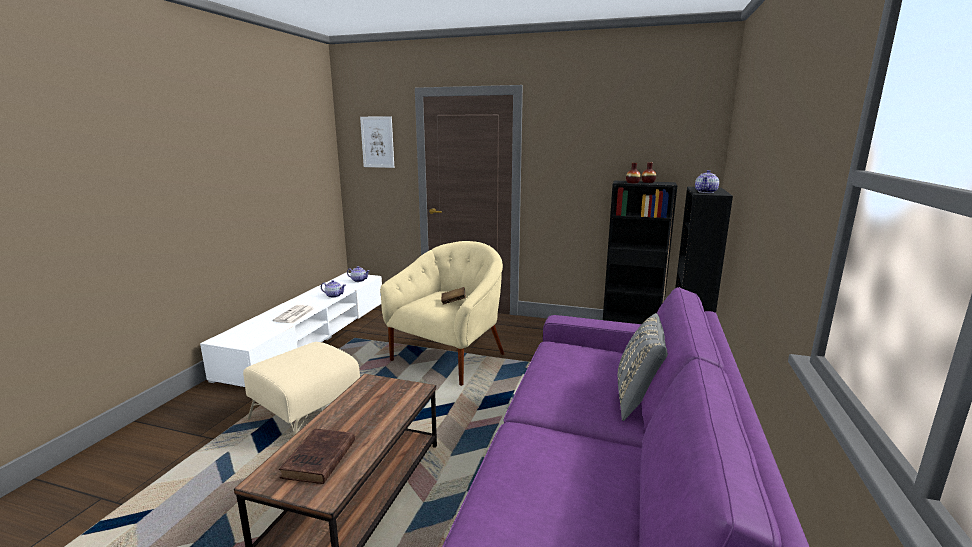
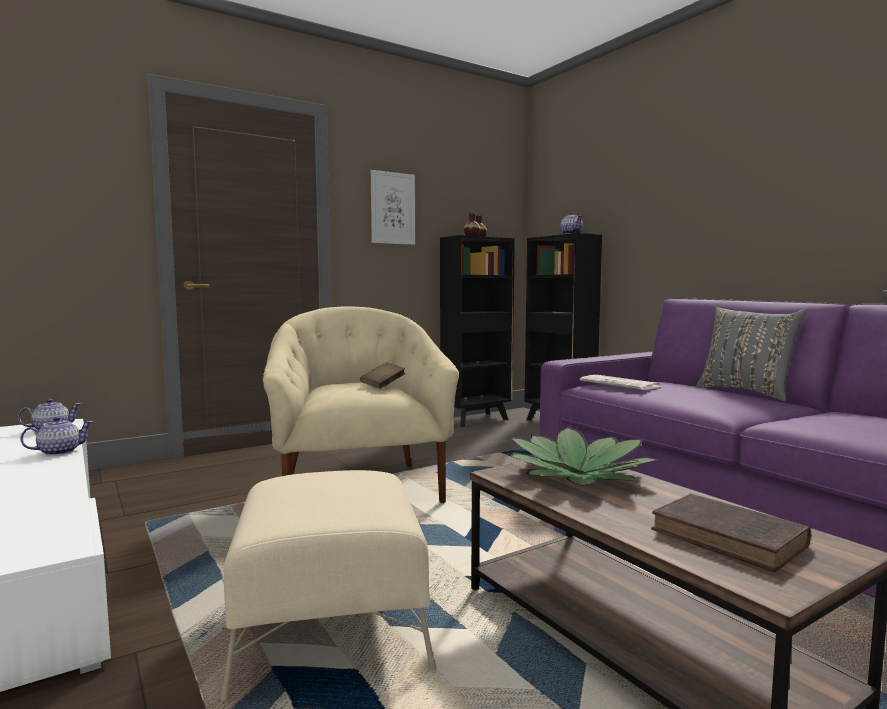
camera: 50 degrees left, 10 degrees down
(294, 315) = (47, 489): newspaper -> newspaper (621, 384)
(377, 142) = (62, 158): picture -> picture (392, 208)
(389, 398) = (579, 474): none -> potted plant

